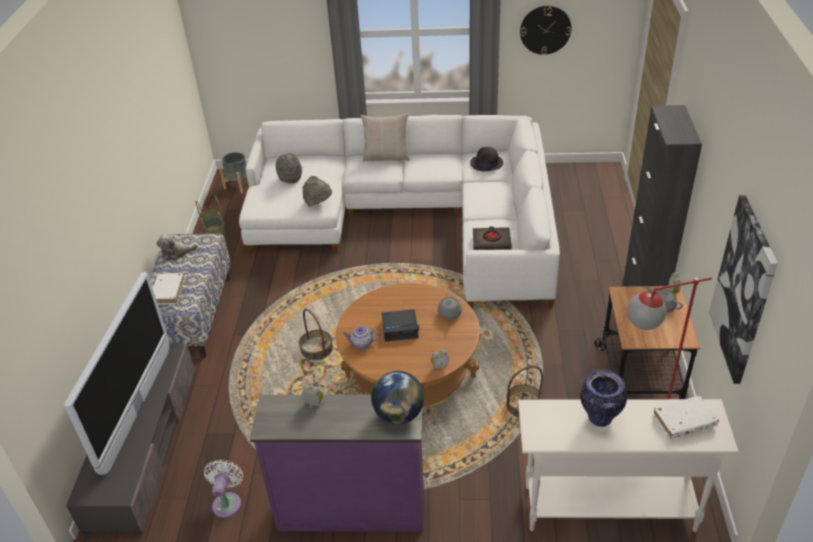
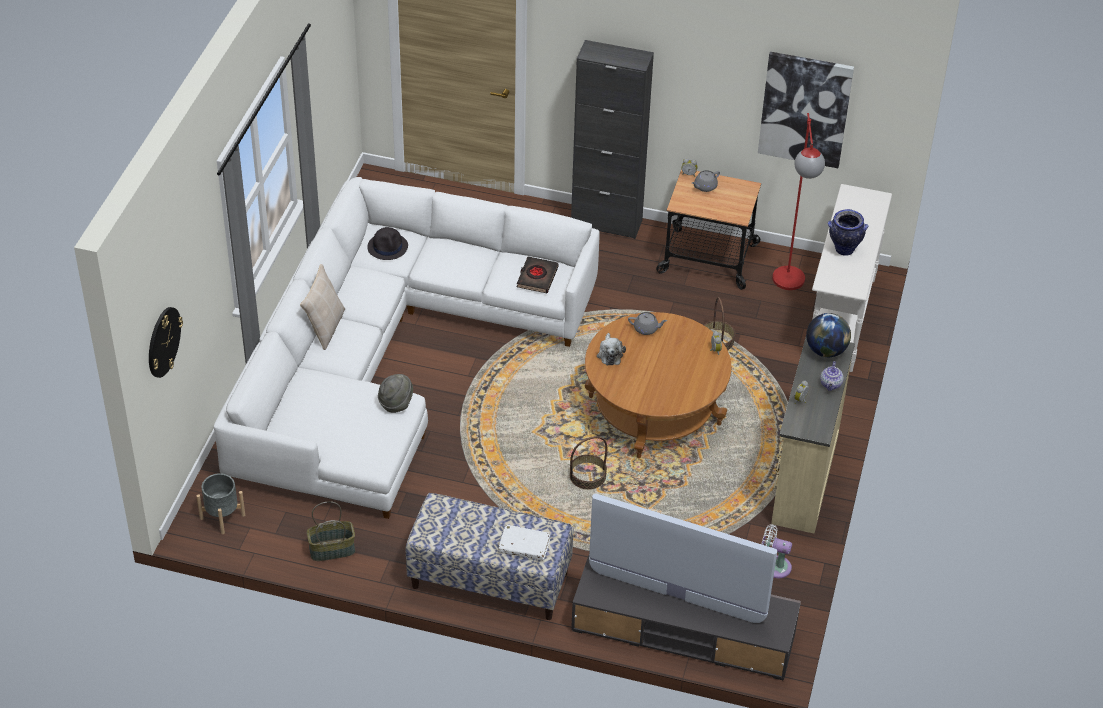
camera: 80 degrees left, 5 degrees up
(176, 253) = (451, 536): plush toy -> plush toy (610, 354)
(290, 178) = (332, 420): grey hat -> none
(351, 508) = (802, 479): purple dresser -> beige dresser
(362, 343) = (667, 397): teapot -> teapot (831, 384)
(400, 328) = (654, 367): alarm clock -> none
(545, 30) = (318, 84): wall clock -> wall clock (163, 342)
(684, 421) = (858, 209): white book -> none

